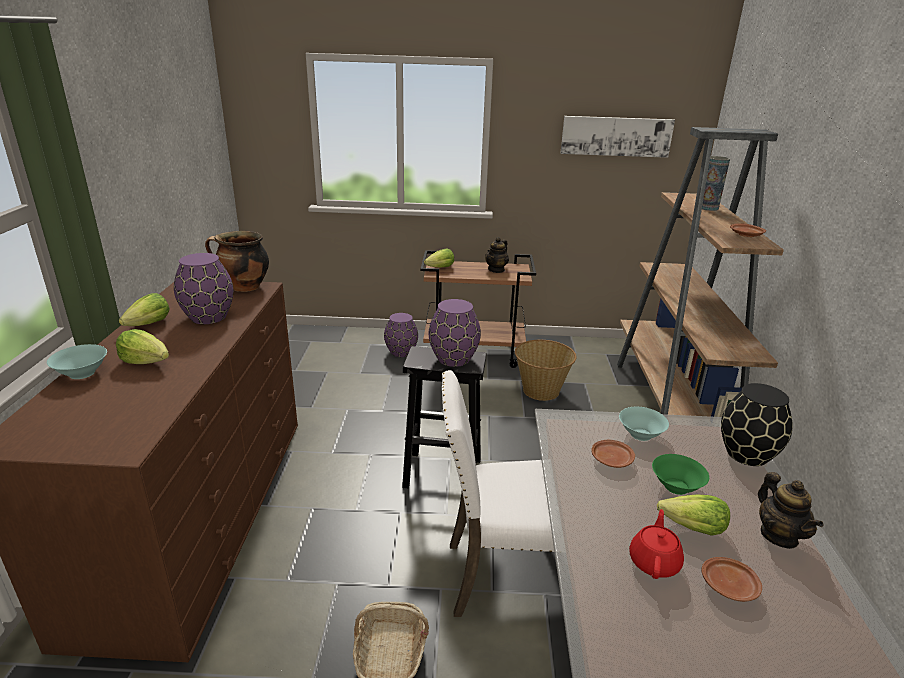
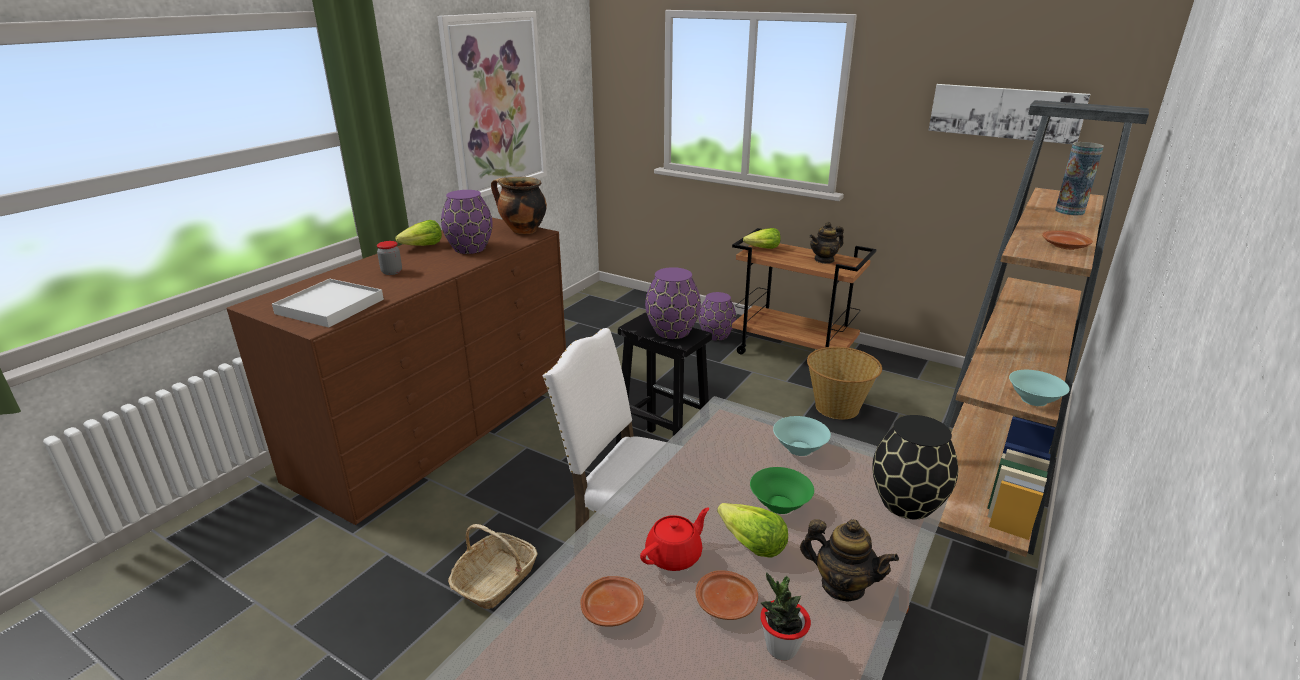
camera: 30 degrees right, 0 degrees up
(81, 373) = (344, 271): turquoise bowl -> turquoise bowl (1033, 400)
(116, 420) = (330, 306): none -> white tray
(146, 361) = (392, 272): lettuce -> jar
(159, 156) = (496, 105): none -> picture
(611, 459) = (738, 460): brown plate -> brown plate (613, 609)
(779, 535) = (842, 586): teapot -> teapot turned 75 degrees counterclockwise
(797, 604) = (781, 648): none -> potted plant

